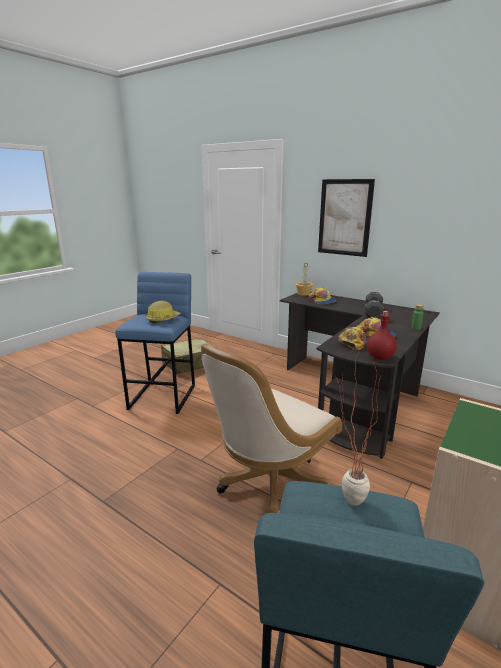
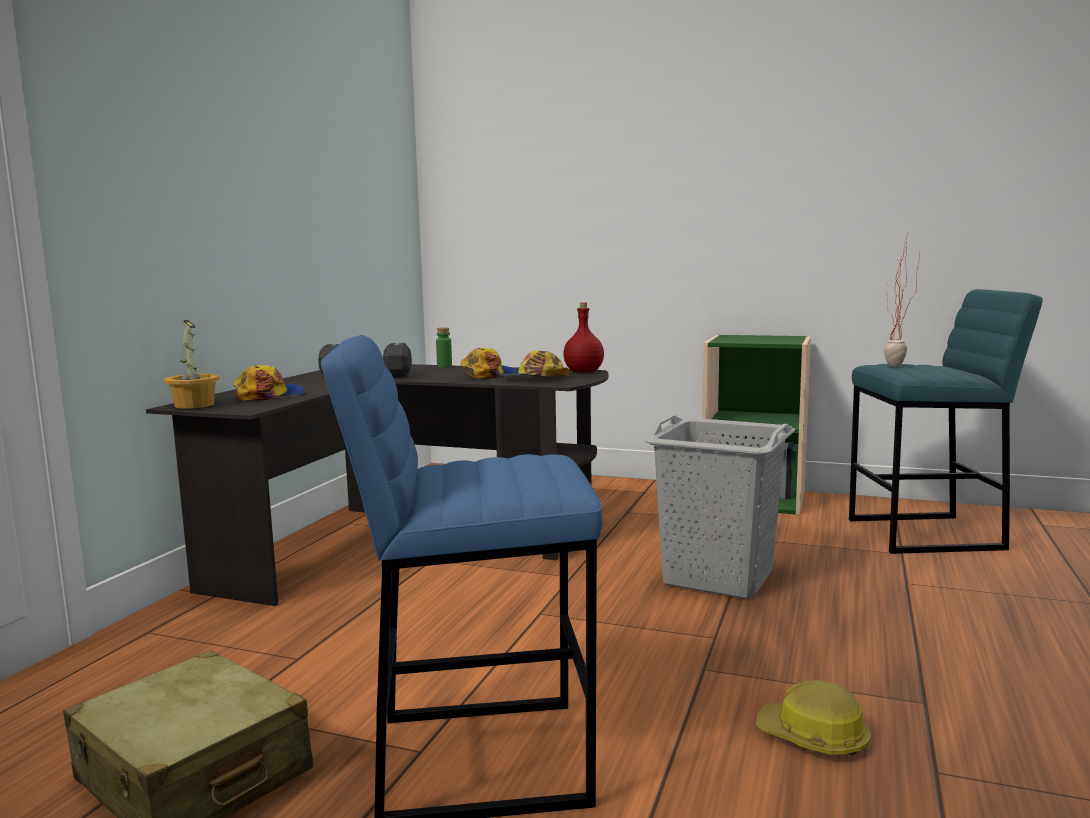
camera: 105 degrees left, 10 degrees down
(163, 319) = (497, 460): hard hat -> hard hat (813, 738)
(269, 485) = (718, 578): office chair -> grey laundry basket
(344, 217) = (199, 202): picture -> none

